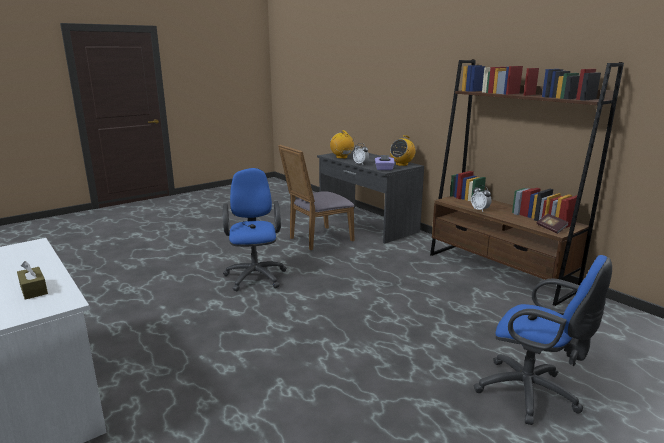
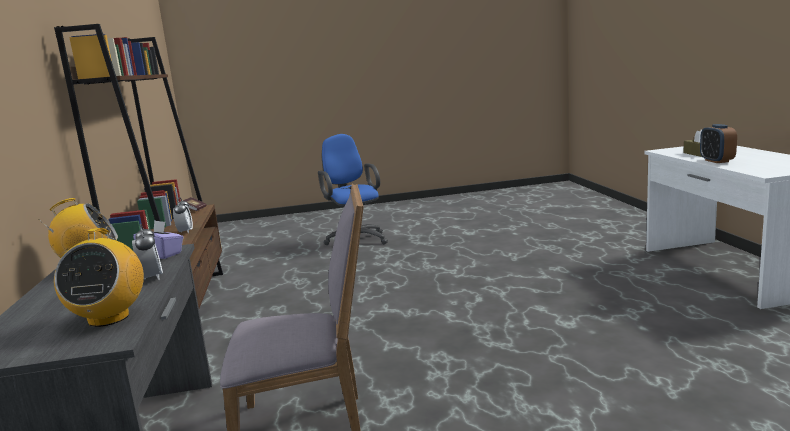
camera: 150 degrees left, 5 degrees down
(40, 268) = (716, 161): none -> alarm clock
(255, 275) = (494, 355): blue office chair -> none

